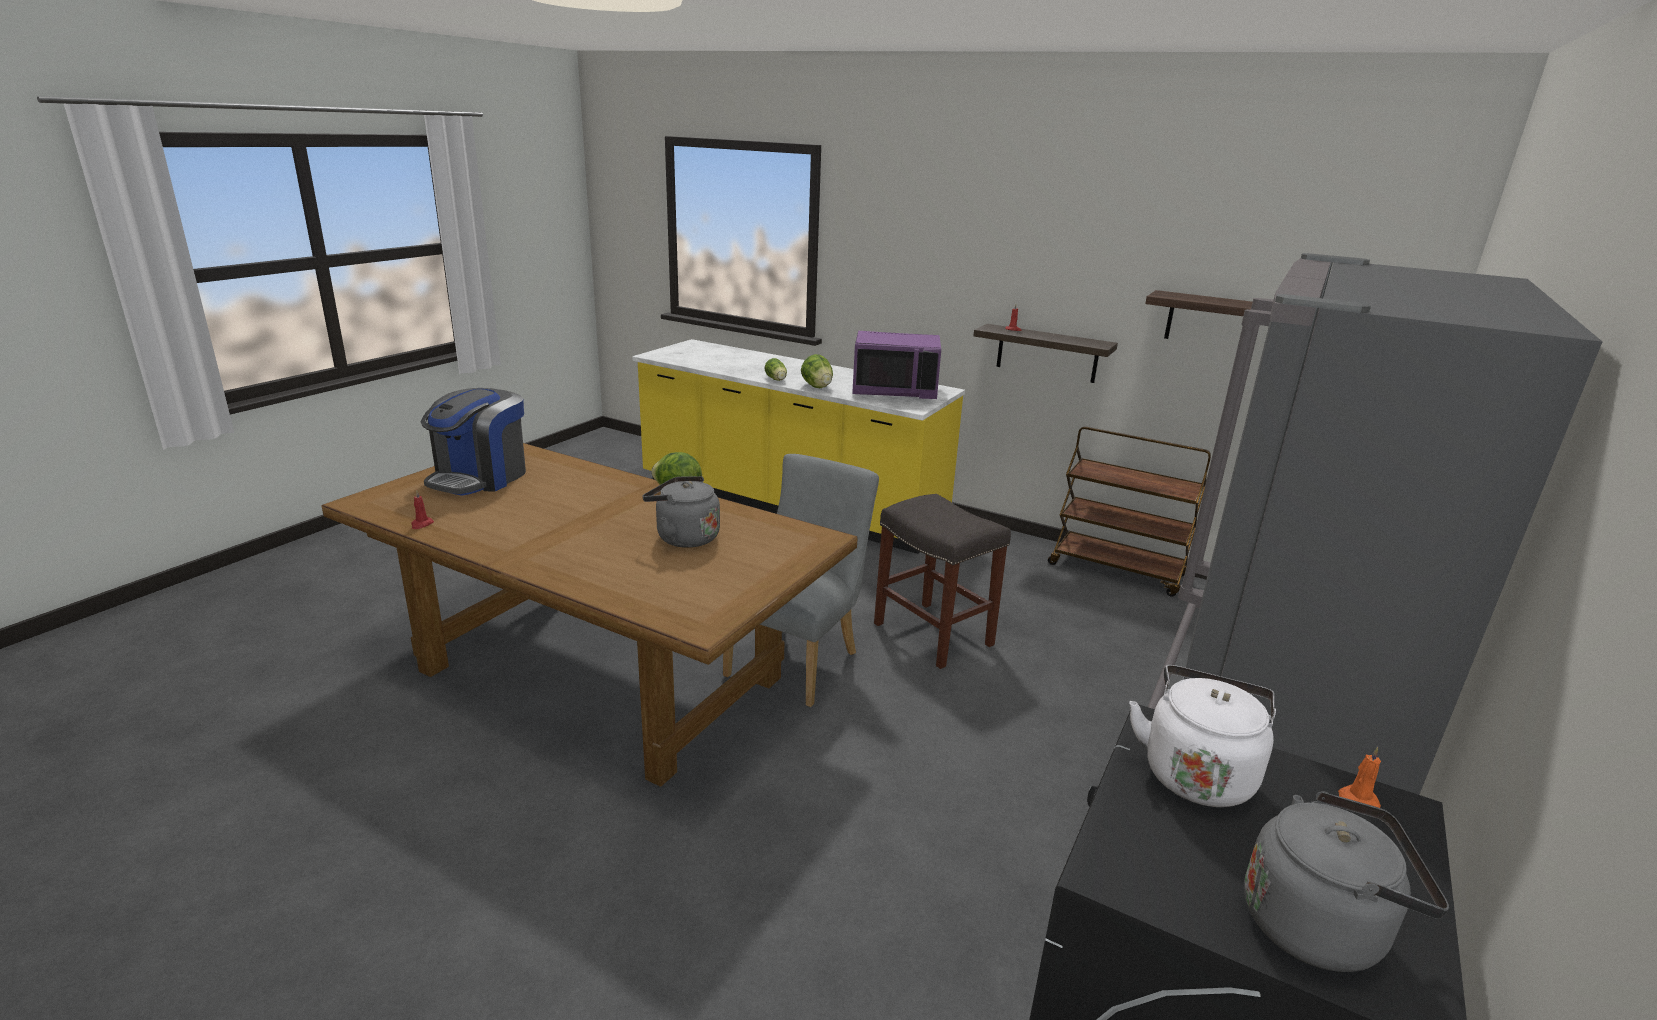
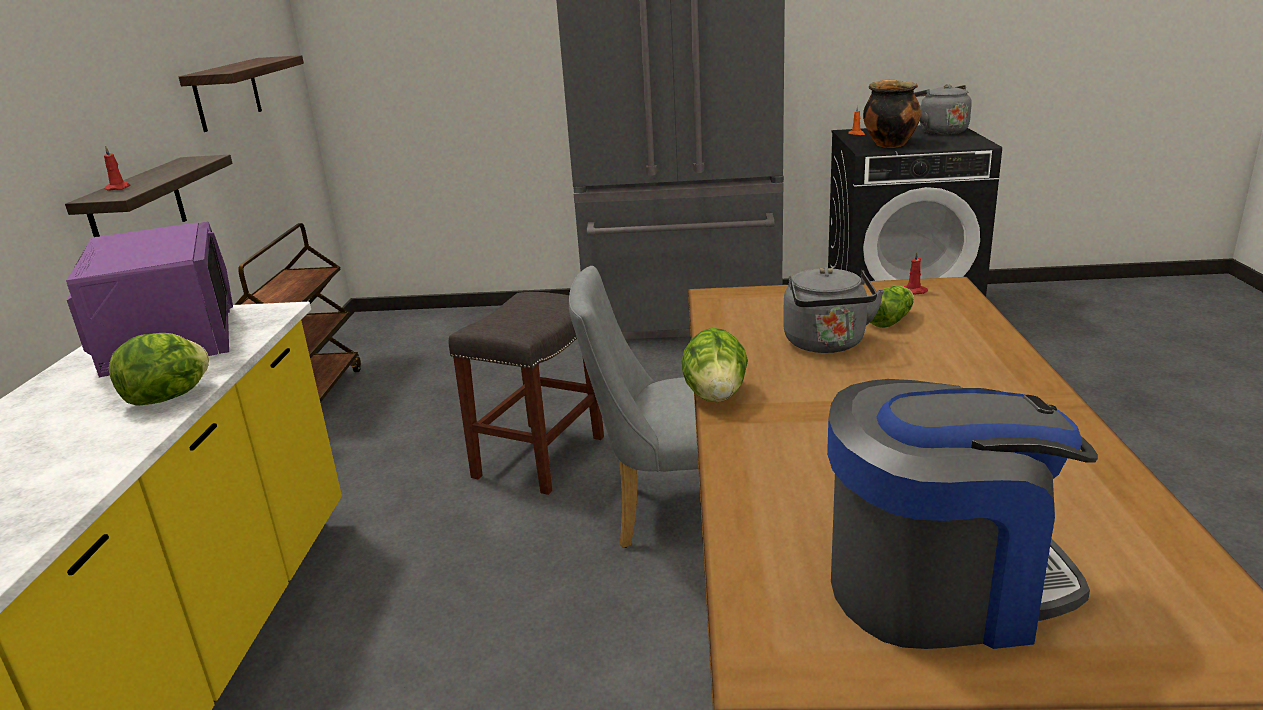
camera: 115 degrees left, 0 degrees up
(421, 524) = (1142, 514): red candle -> red candle (915, 291)
(776, 380) = (117, 449): lettuce -> lettuce (891, 320)
(1196, 772) = (889, 144): white kettle -> cooking pot

